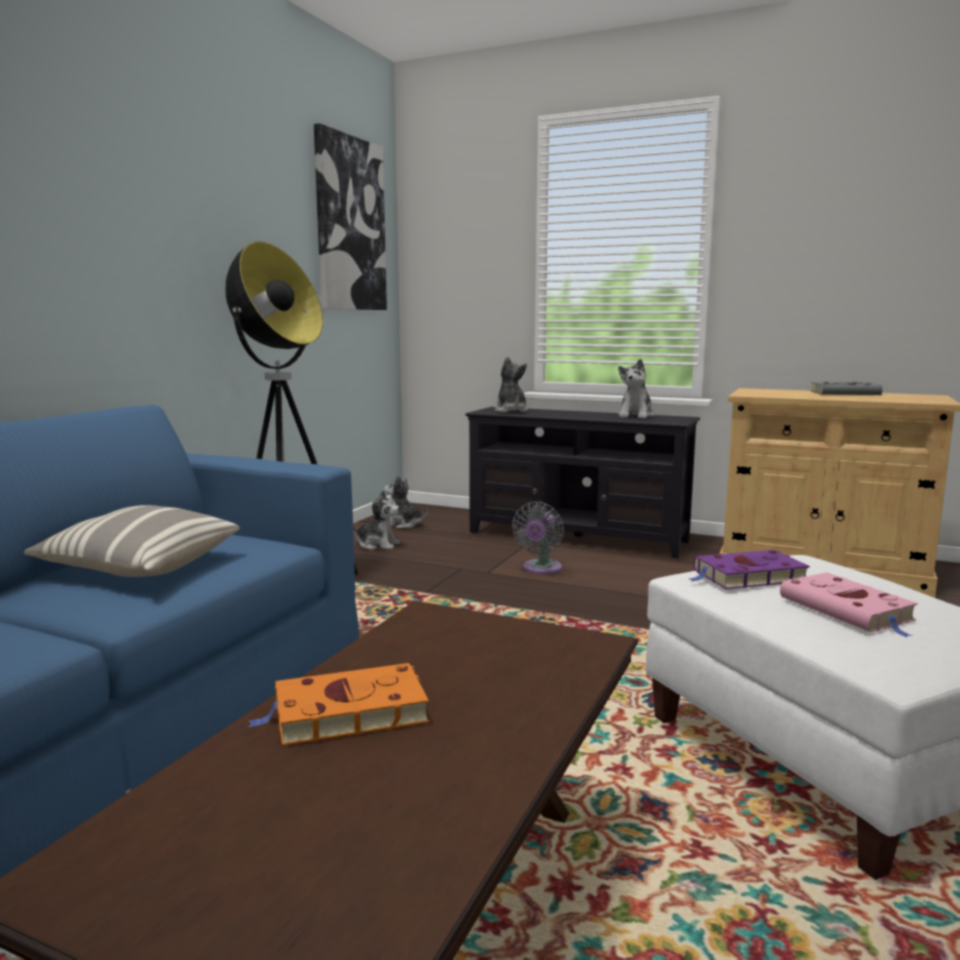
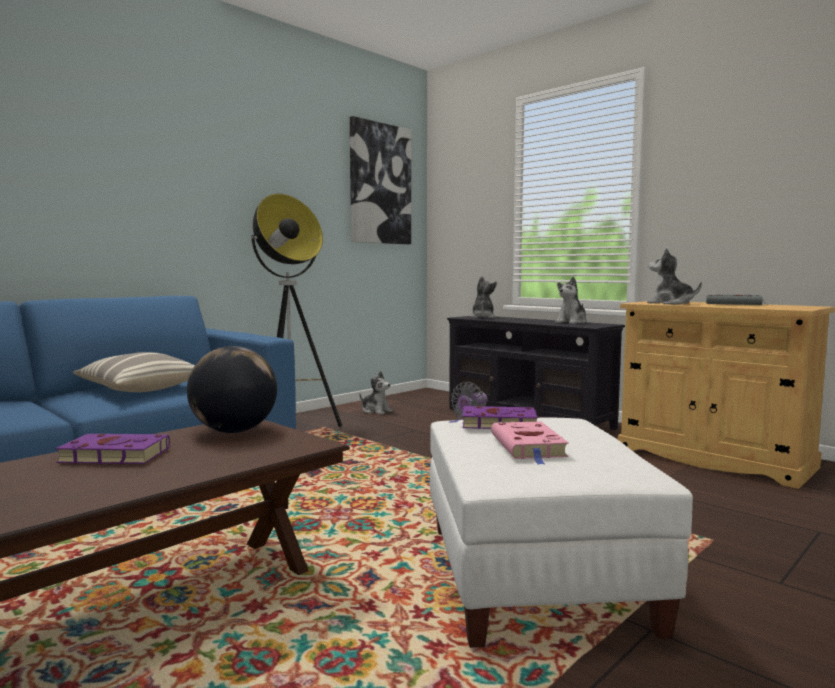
camera: 20 degrees right, 5 degrees down
(345, 713) = (112, 455): orange book -> purple book
(404, 524) = (409, 401): plush toy -> plush toy (670, 303)
(446, 635) = (234, 431): none -> globe

